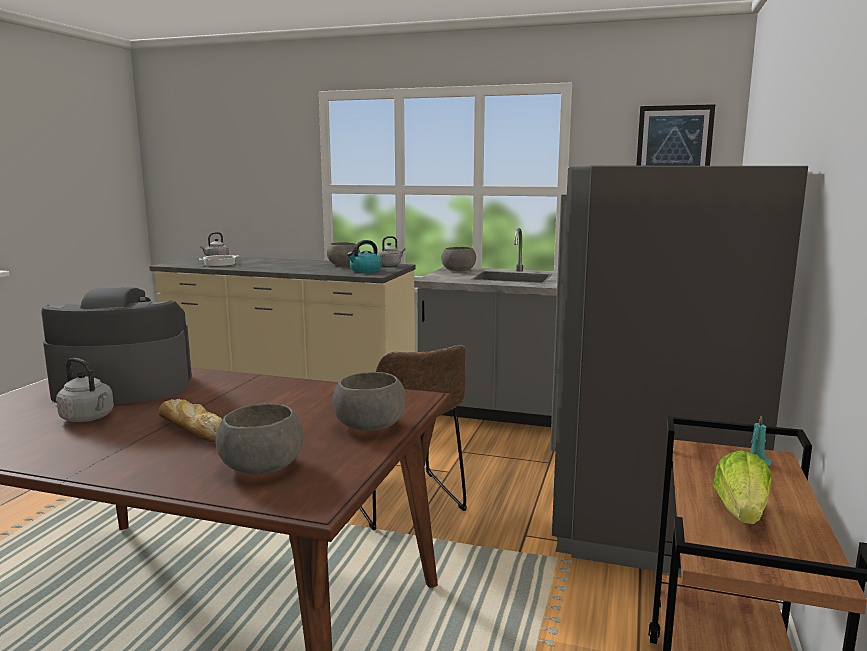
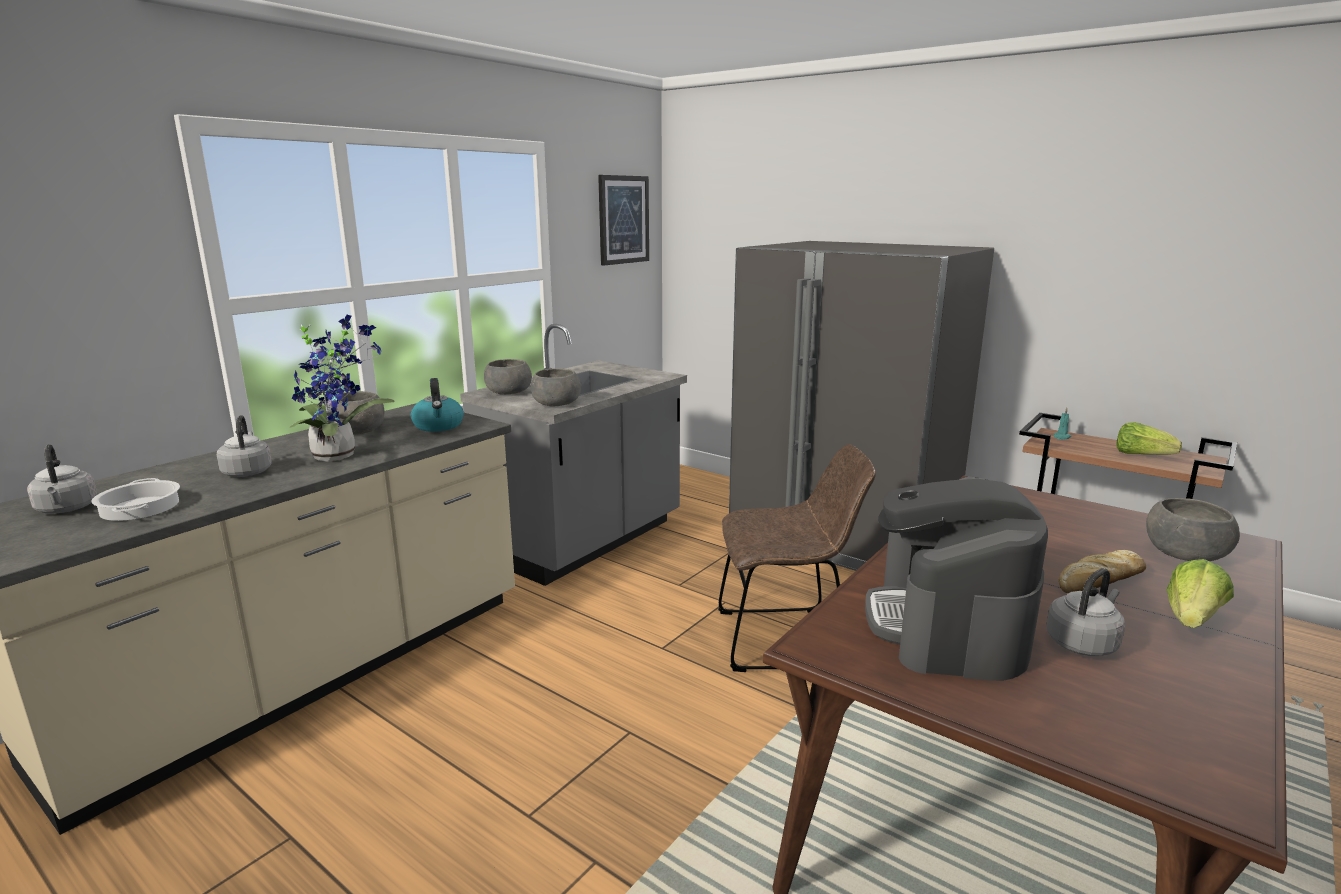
camera: 70 degrees left, 5 degrees up
(118, 454) = (1192, 619): none -> lettuce
(301, 268) = (339, 455): none -> potted plant
(369, 425) = (1065, 509): grey bowl -> grey bowl (556, 404)
(390, 265) = (408, 411): grey kettle -> grey kettle (247, 471)

